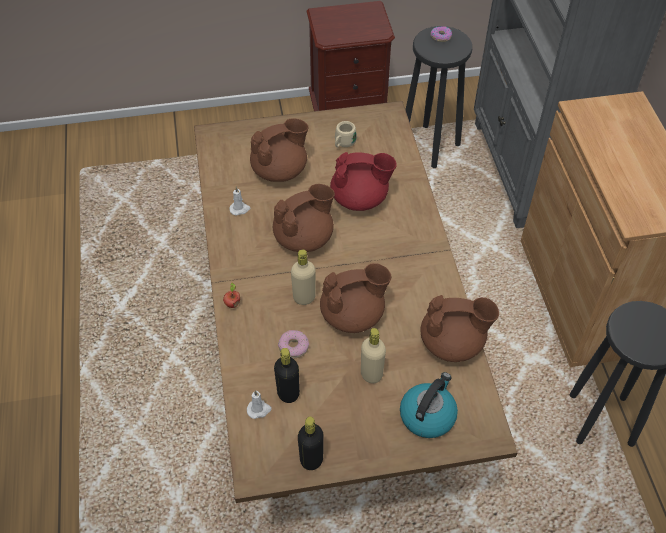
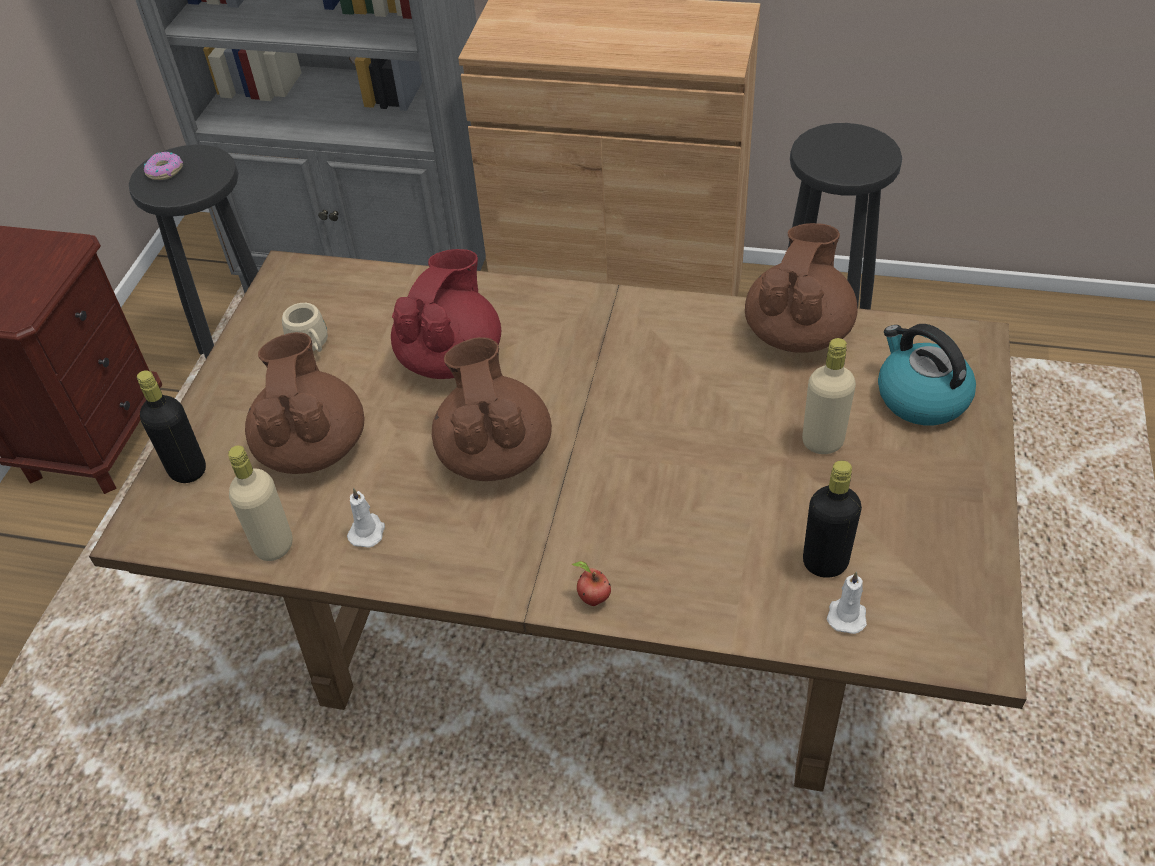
camera: 65 degrees left, 5 degrees down
(293, 347) = (728, 530): donut -> none
(304, 297) = (627, 488): beige bottle -> beige bottle (274, 545)
(311, 459) = (968, 564): black bottle -> black bottle (187, 470)
(353, 315) = (694, 432): brown teapot -> none

